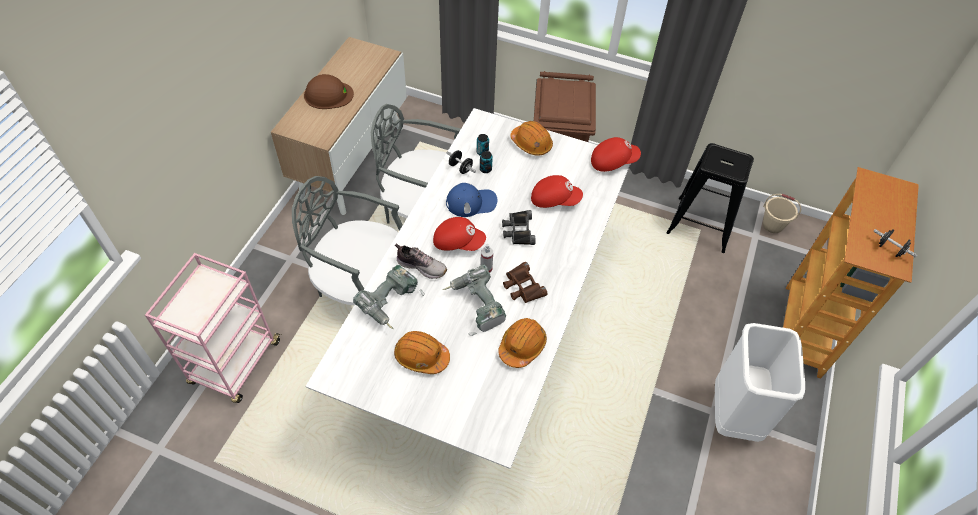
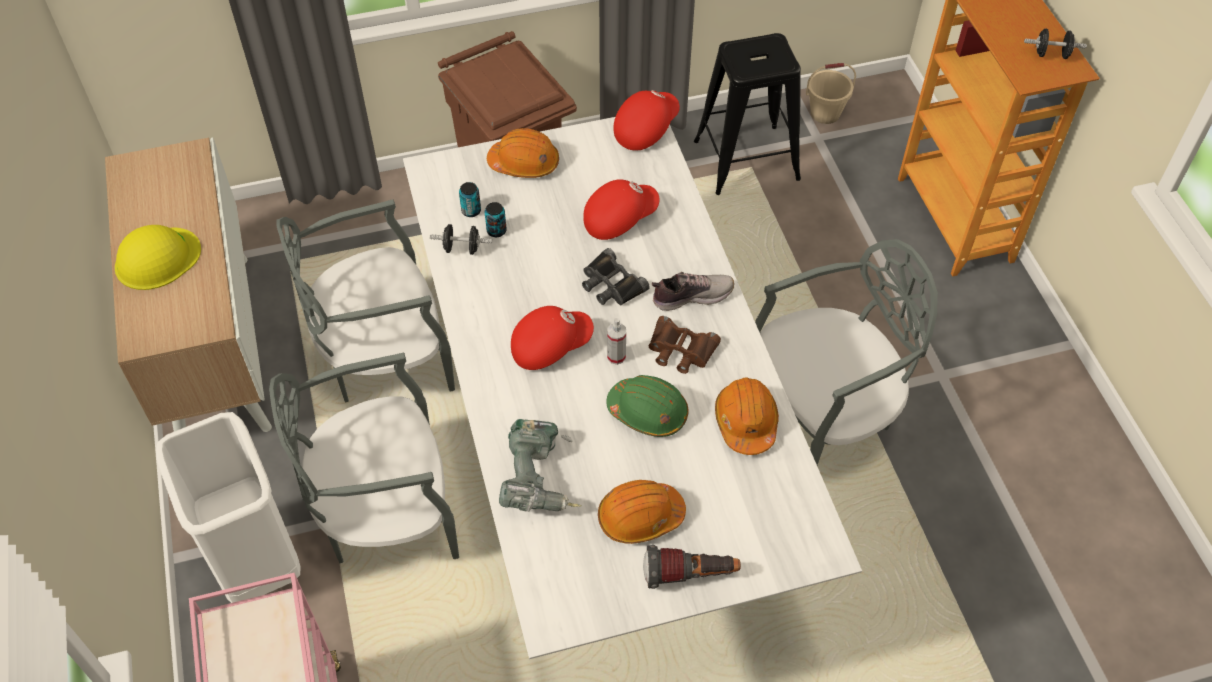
camera: 35 degrees left, 0 degrees up
(328, 95) = (157, 258): brown hard hat -> yellow hard hat
(418, 403) = (690, 575): none -> flashlight
(421, 266) = (532, 406): shoe -> shoe (691, 296)
(471, 202) = (518, 284): blue cap -> none
(475, 307) = (648, 412): power drill -> green hard hat
(623, 388) = (823, 415): none -> grey chair
(734, 415) = (964, 363): white trash can -> white trash can (258, 562)

